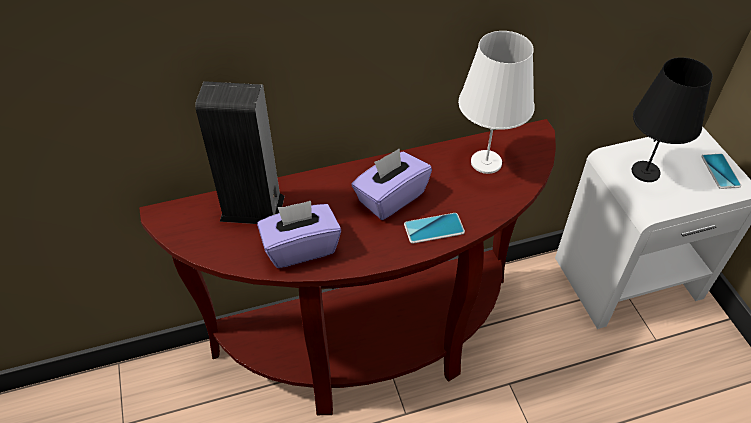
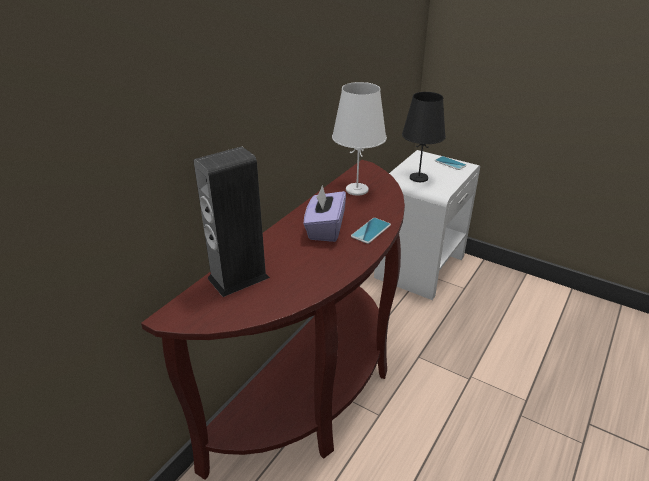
camera: 40 degrees left, 15 degrees down
(301, 247) = (302, 280): purple tissue box -> none

